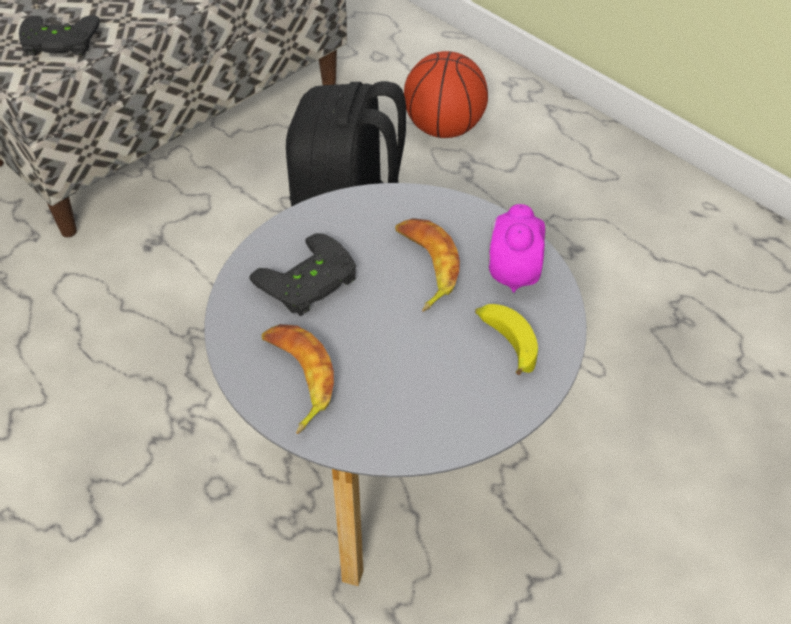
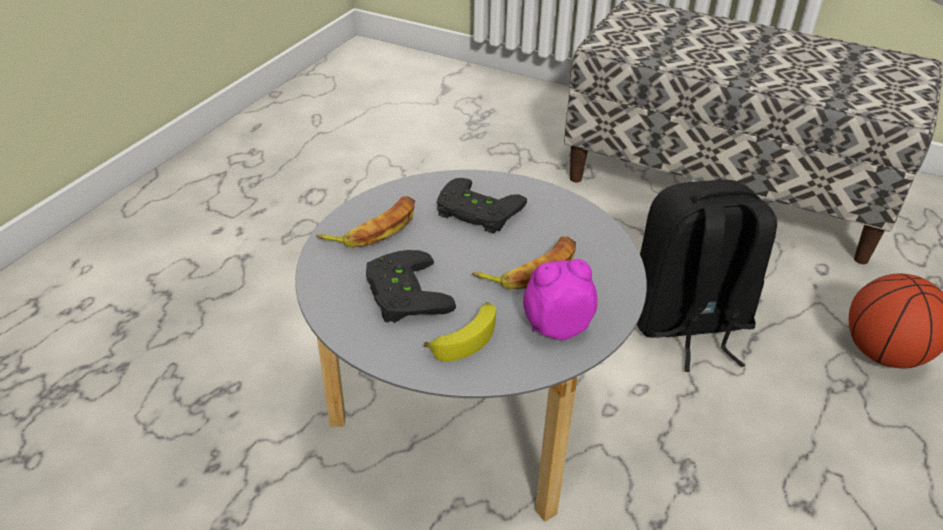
camera: 70 degrees right, 10 degrees down
(59, 43) = (647, 47): black game controller -> black game controller (401, 293)

